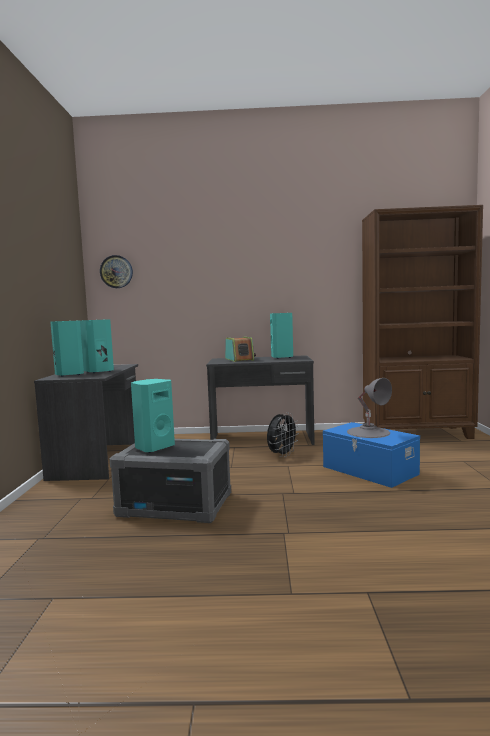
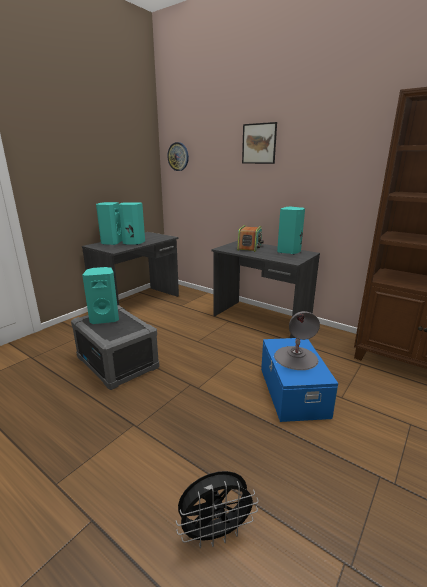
camera: 35 degrees right, 15 degrees up
(227, 255) = (259, 143): none -> picture
(282, 455) = (249, 343): black fan -> black fan (215, 532)

